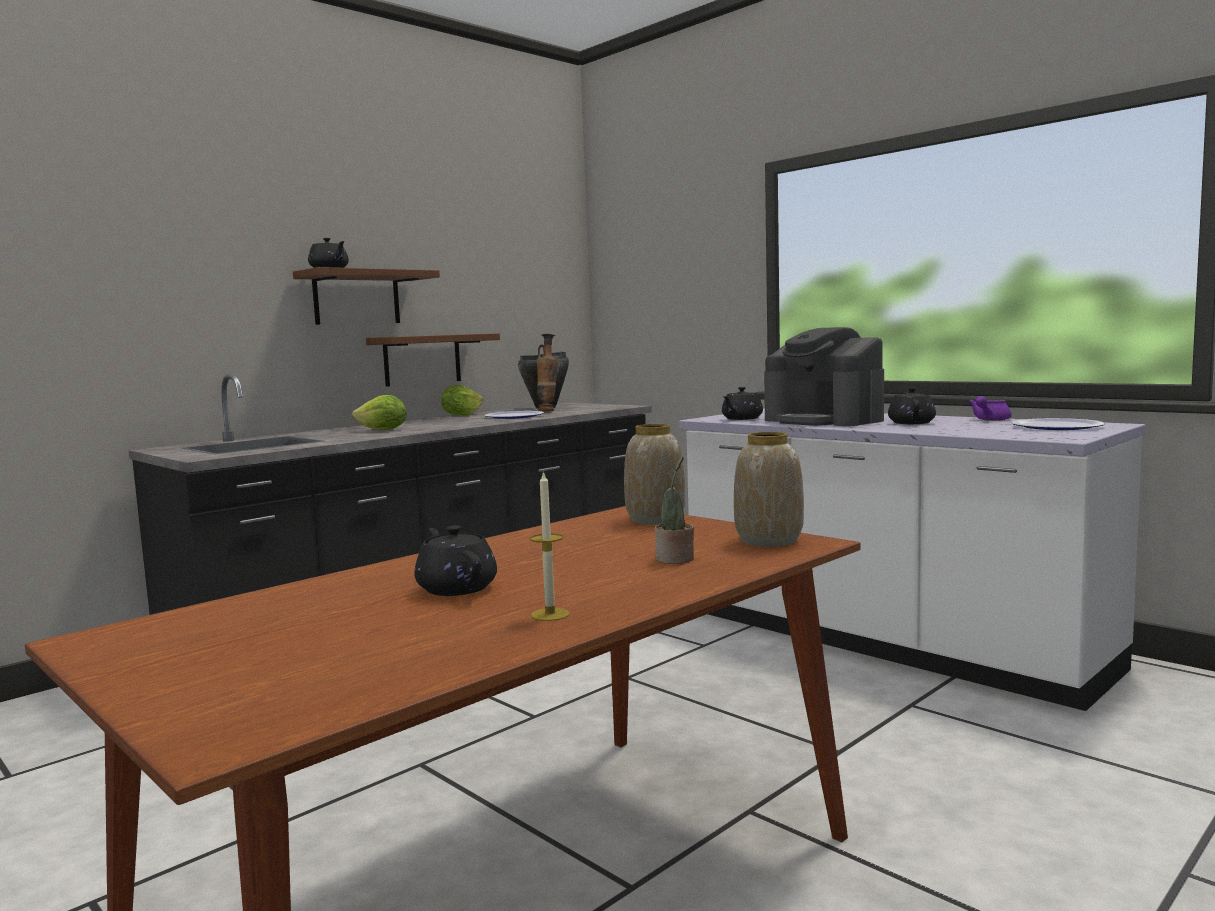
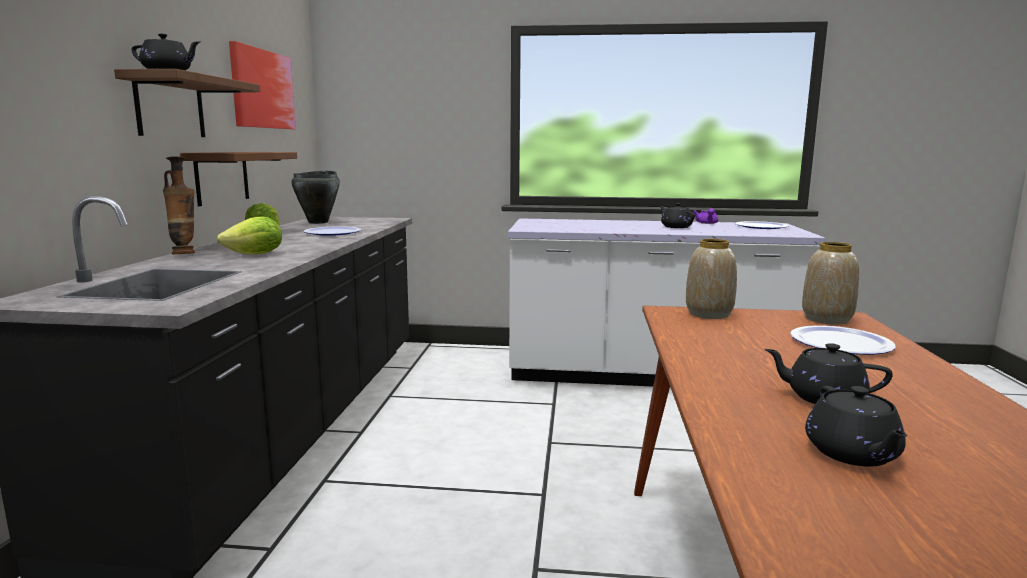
camera: 40 degrees left, 5 degrees up
(492, 271) = (262, 89): none -> picture
(548, 411) = (340, 226): vase -> vase (185, 254)
(550, 614) = (952, 402): candle -> none
(676, 559) = (840, 343): potted plant -> plate
(741, 419) = (552, 228): black teapot -> black teapot (852, 454)
(824, 420) = (614, 227): coffee machine -> none

